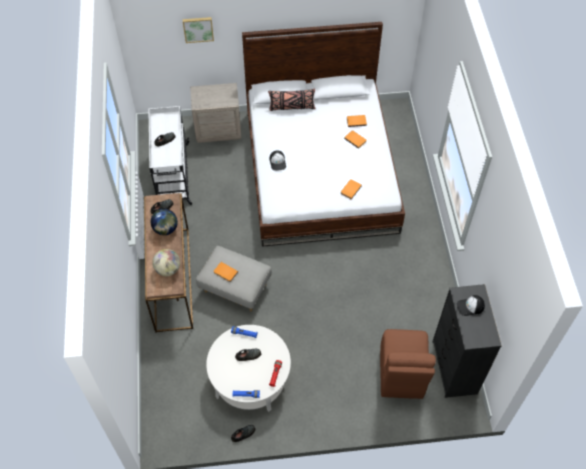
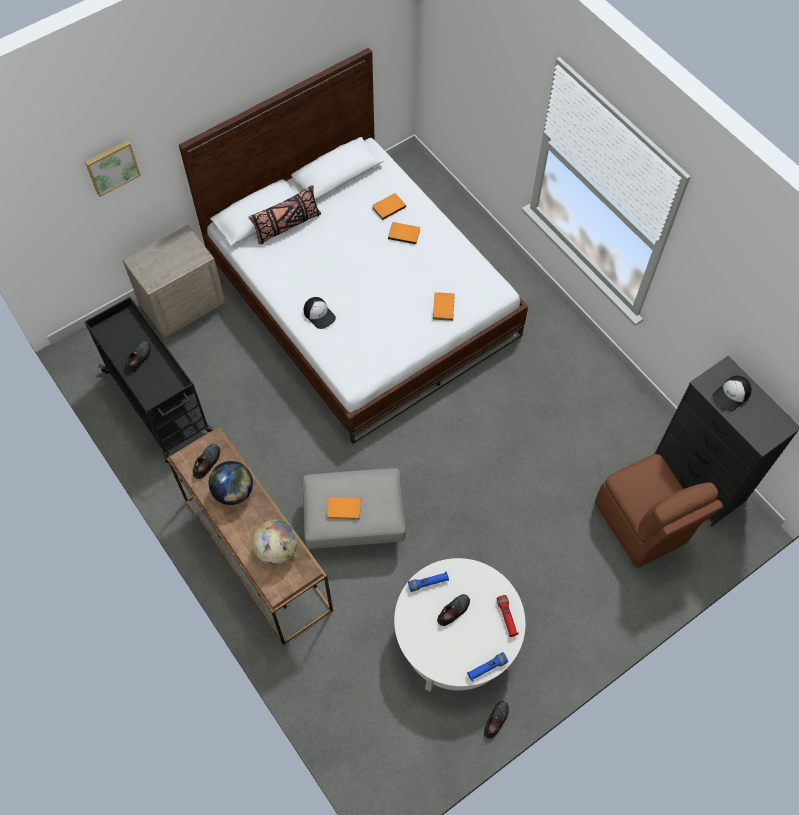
camera: 30 degrees left, 5 degrees up
(172, 175) = (159, 403): white cart -> black cart

